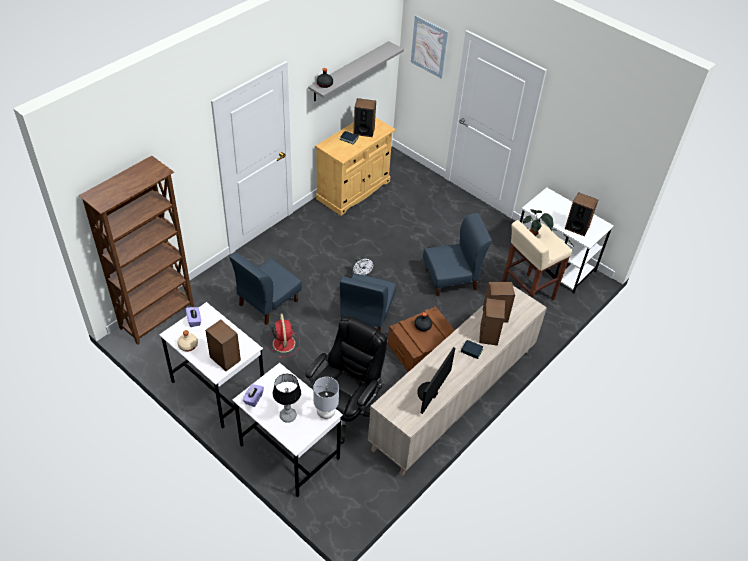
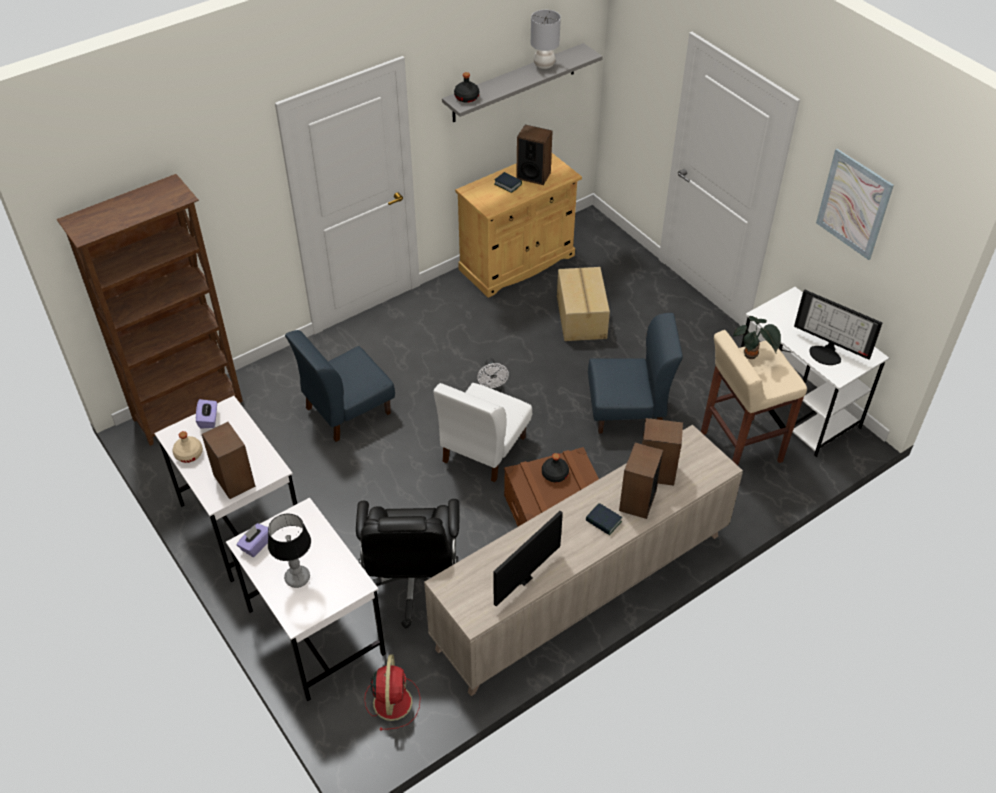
camera: 15 degrees right, 0 degrees up
(283, 342) = (353, 471): red fan -> red fan (392, 701)
(326, 413) = (354, 583): grey table lamp -> grey table lamp (544, 66)
(344, 410) = (413, 584): black office chair -> black office chair turned 135 degrees clockwise
(366, 316) = (483, 449): blue chair -> white chair
(405, 221) = (582, 317): none -> cardboard box
(429, 47) = (641, 56): picture -> picture (854, 204)
(577, 227) = (826, 353): speaker -> monitor

